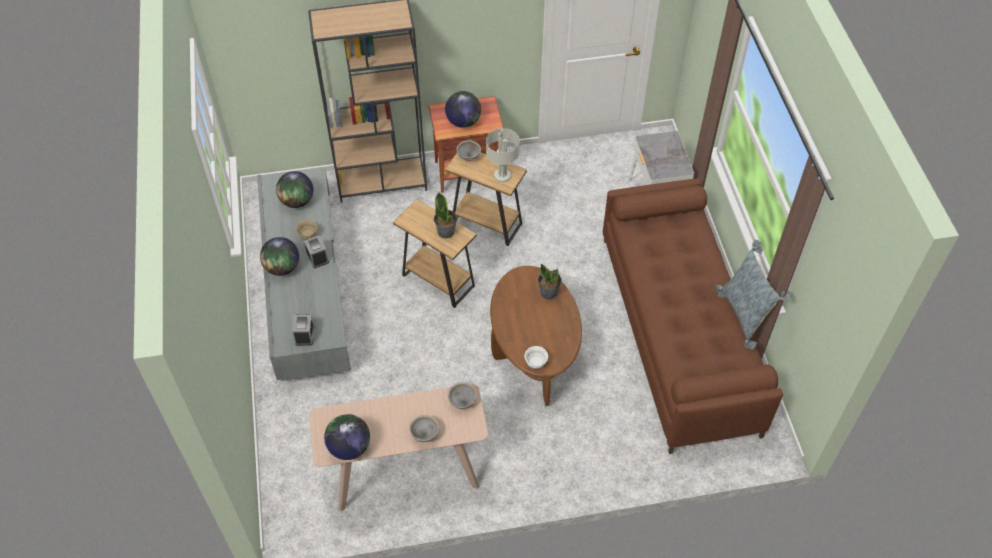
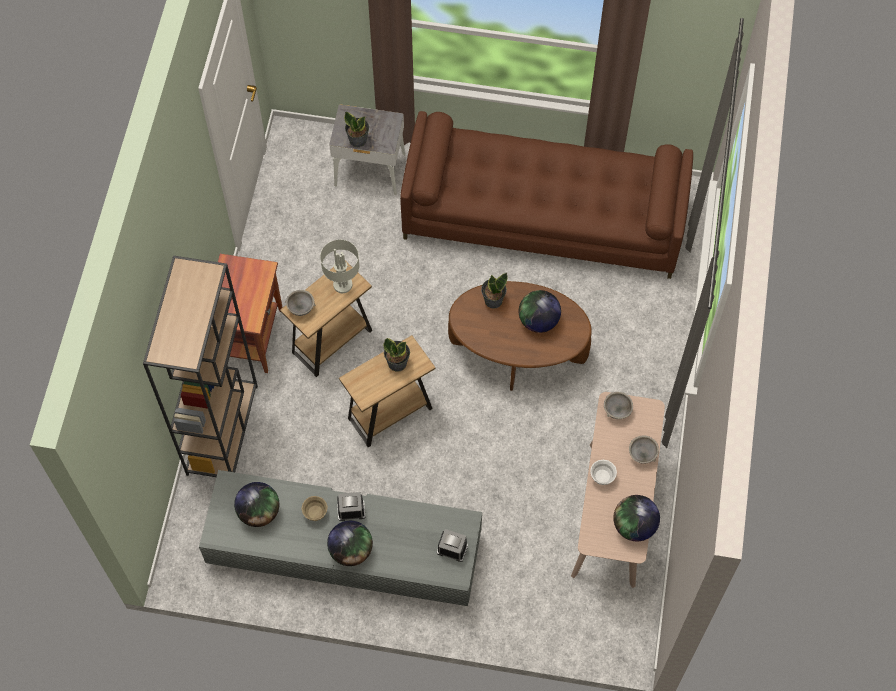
camera: 70 degrees left, 10 degrees up
(463, 122) = (245, 297): globe -> globe (538, 321)
(535, 363) = (573, 340): white bowl -> white bowl (602, 477)
(651, 152) = (358, 139): none -> potted plant
(745, 317) = (589, 146): pillow -> none

